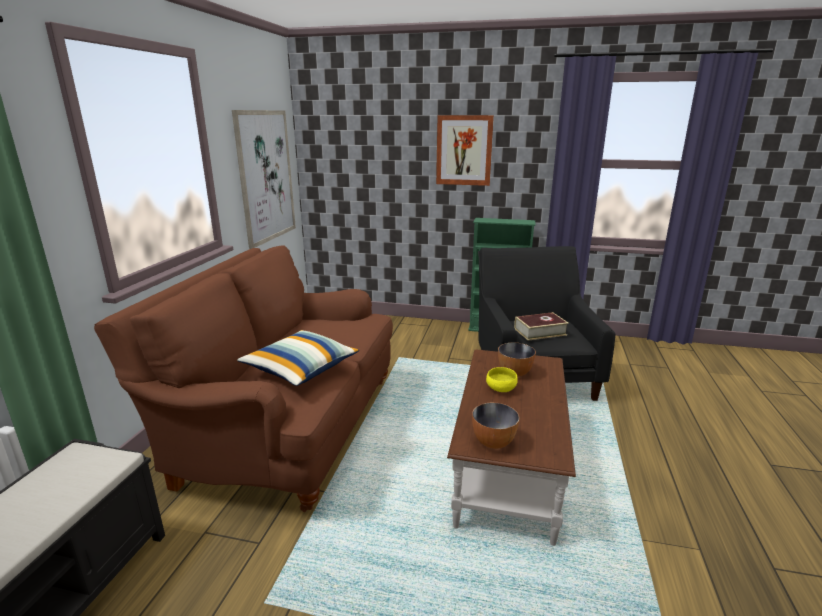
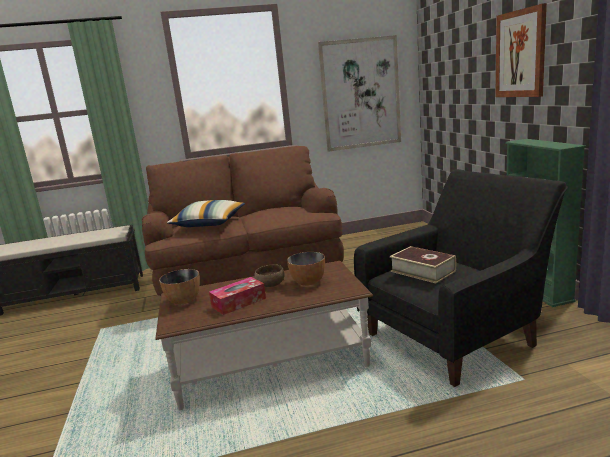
camera: 65 degrees right, 5 degrees down
(501, 389) = (270, 285): yellow bowl -> brown bowl
(529, 412) = (239, 302): none -> tissue box

